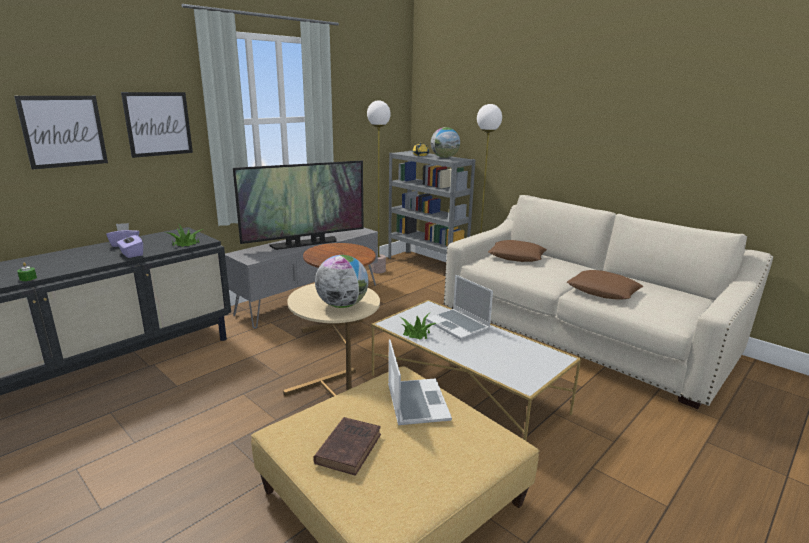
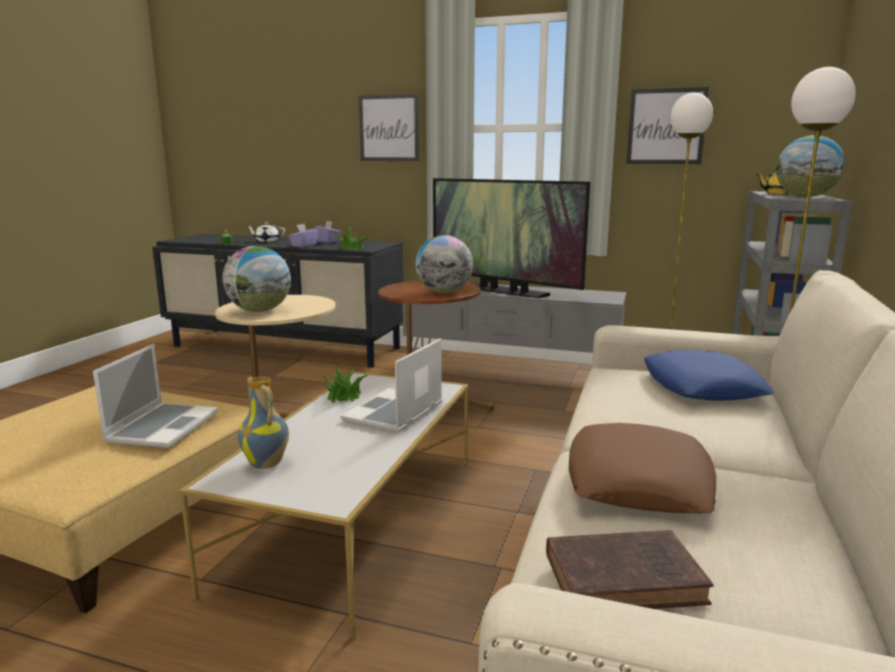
camera: 65 degrees right, 5 degrees down
(55, 262) = (267, 241): none -> white teapot
(63, 131) = (312, 132): picture -> picture (666, 126)
(349, 447) = (68, 414): brown book -> brown book (627, 578)
(354, 253) = (444, 292): none -> globe
(416, 402) = (163, 427): laptop -> laptop turned 45 degrees counterclockwise
(508, 369) = (267, 463): none -> vase
(517, 256) = (702, 387): brown pillow -> blue pillow

